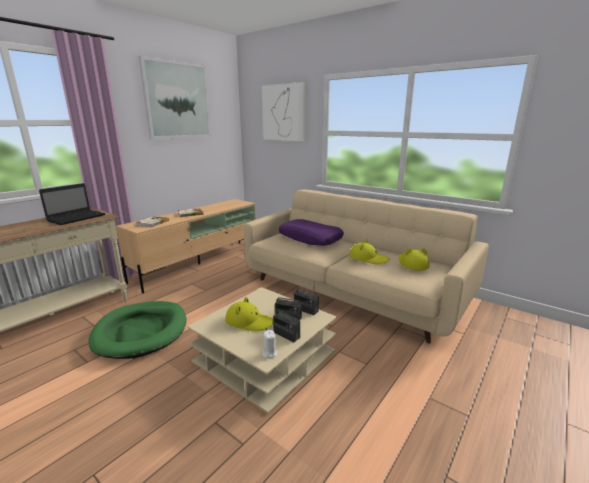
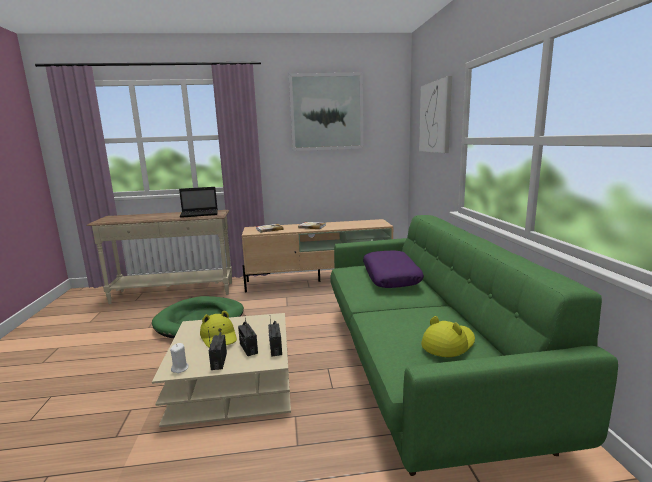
camera: 45 degrees right, 5 degrees down
(351, 291) = (418, 363): beige sofa -> green sofa
(368, 258) = (403, 317): yellow hat -> none

